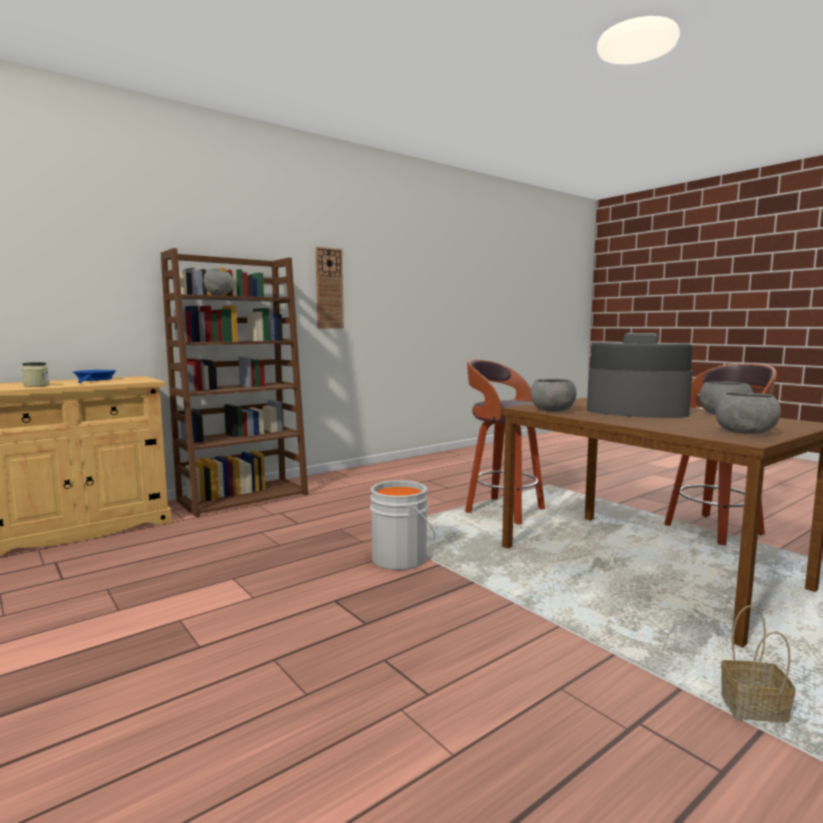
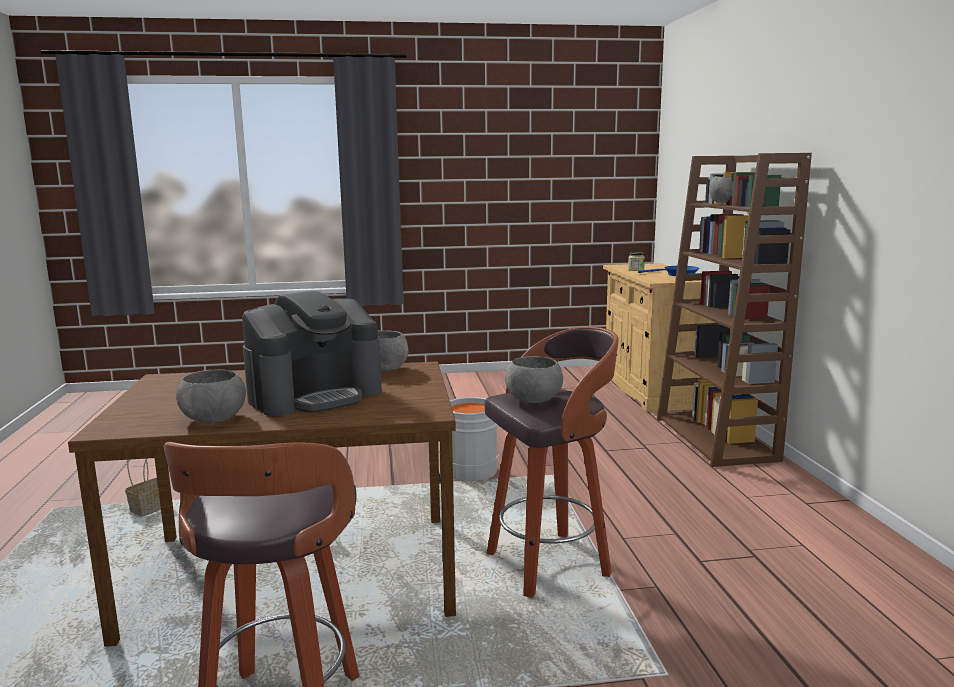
camera: 120 degrees right, 5 degrees up
(329, 288) = (883, 190): wall clock -> none
(745, 433) = (168, 388): grey bowl -> grey bowl (533, 399)

